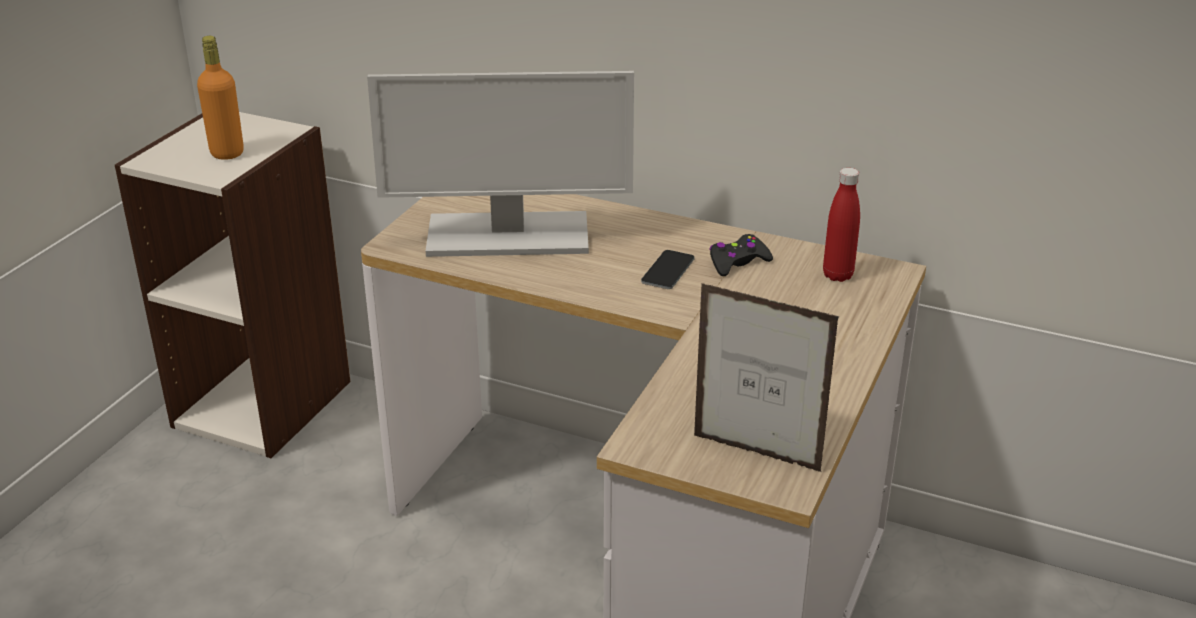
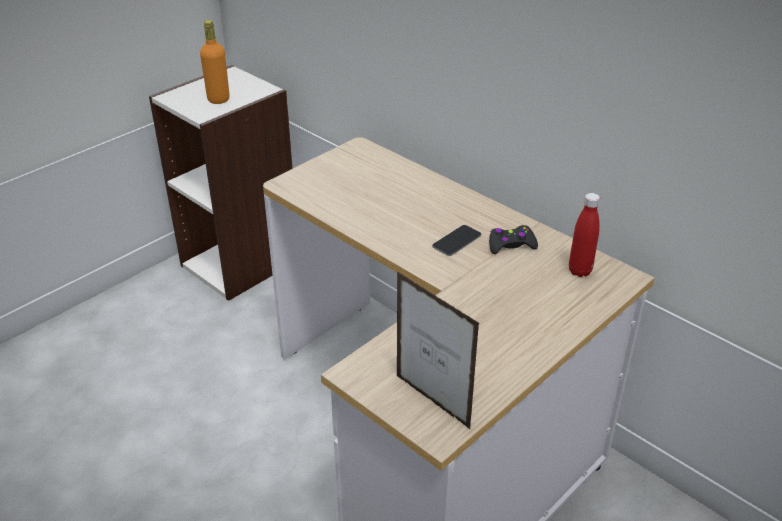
camera: 20 degrees right, 5 degrees up
(506, 236) = (362, 192): monitor -> none

